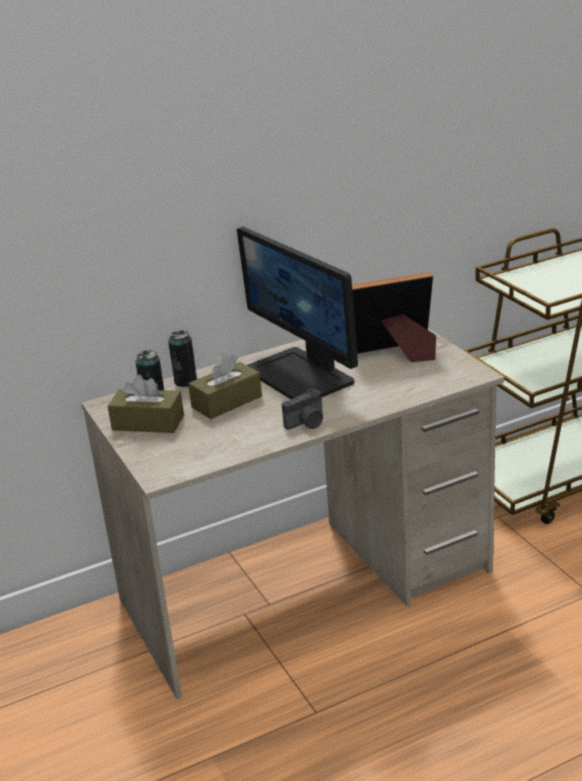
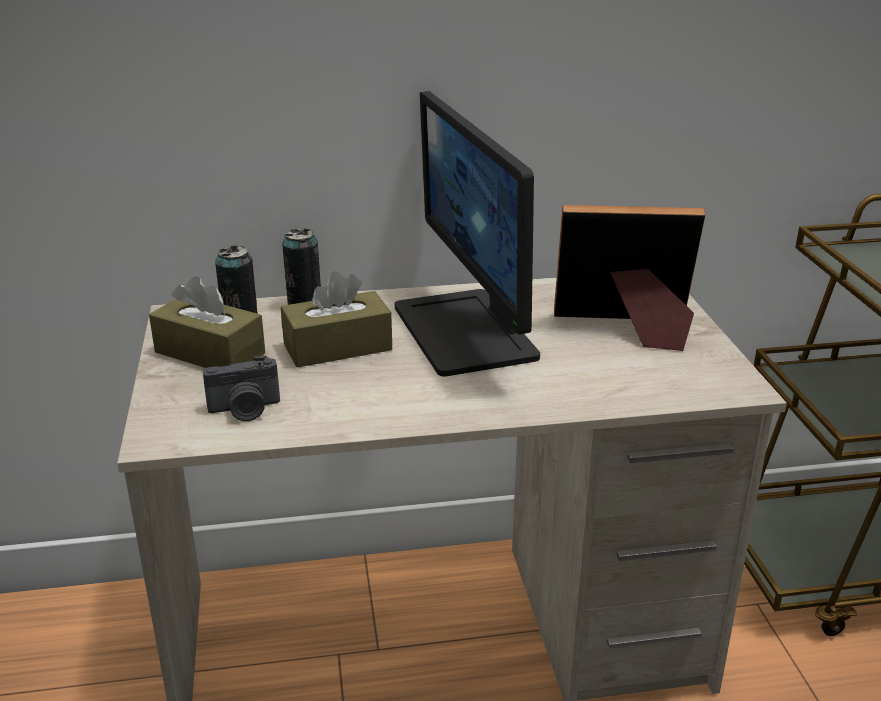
camera: 15 degrees right, 0 degrees up
(307, 423) = (429, 407): camera -> camera (245, 410)

